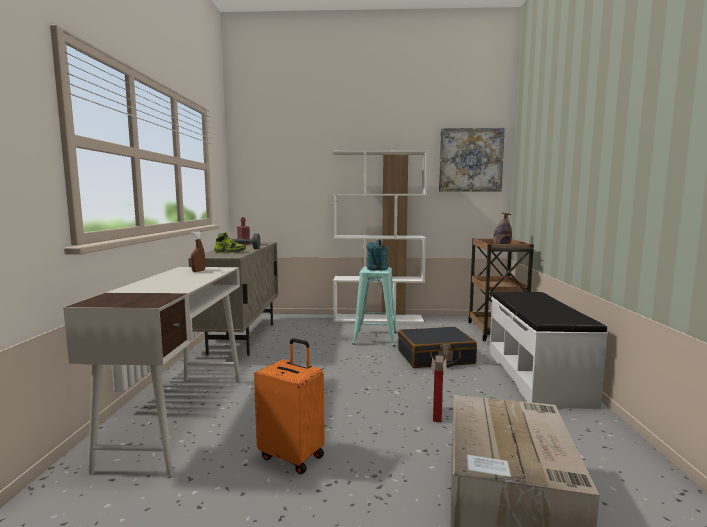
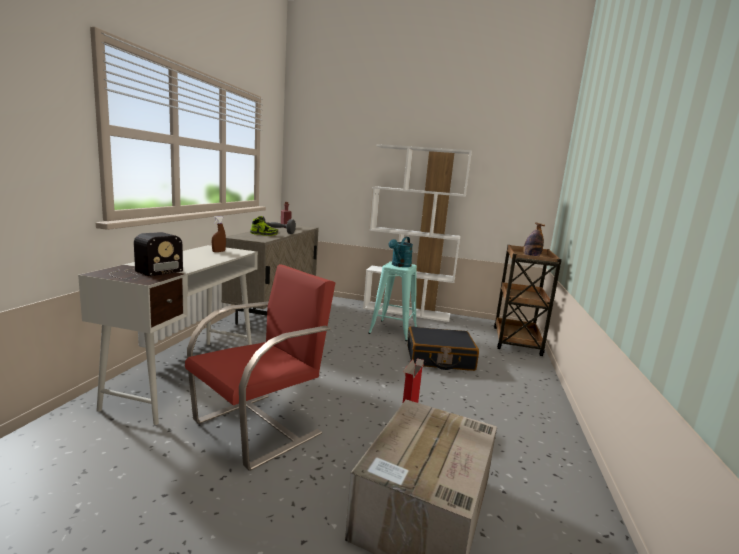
camera: 10 degrees right, 5 degrees up
(140, 297) = (144, 272): none -> radio
(292, 456) = (260, 427): orange suitcase -> red chair
(470, 160) = (519, 163): picture -> none
(537, 376) = (530, 393): white bench -> none

